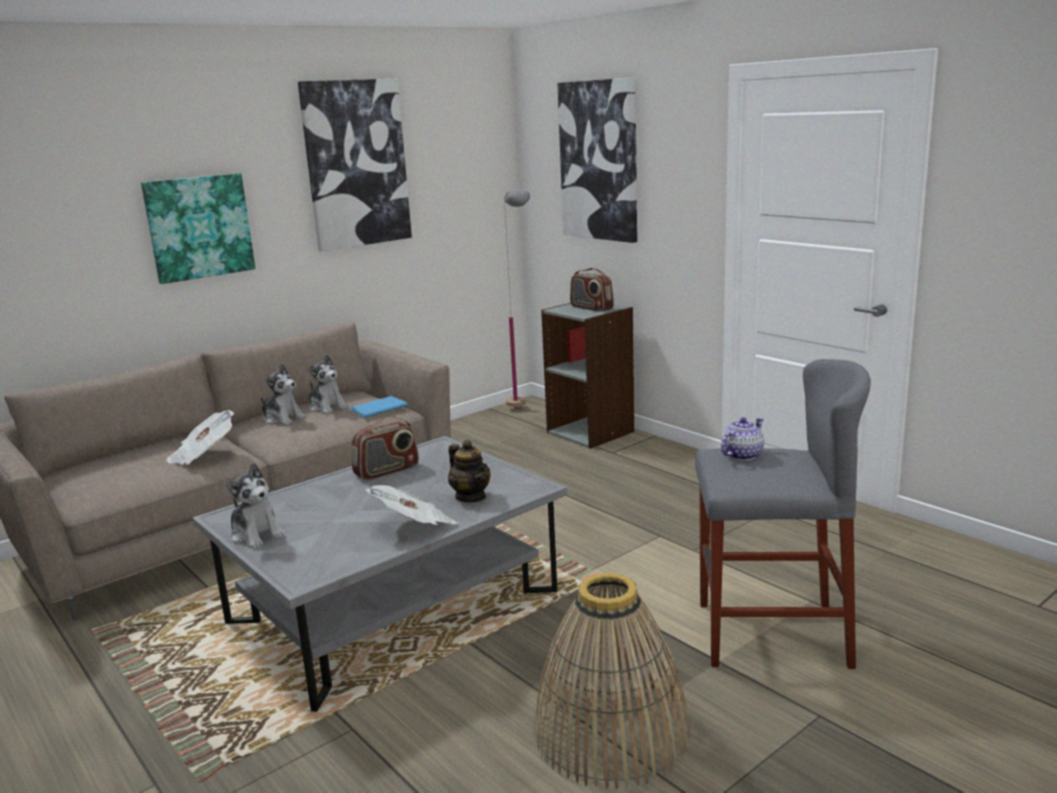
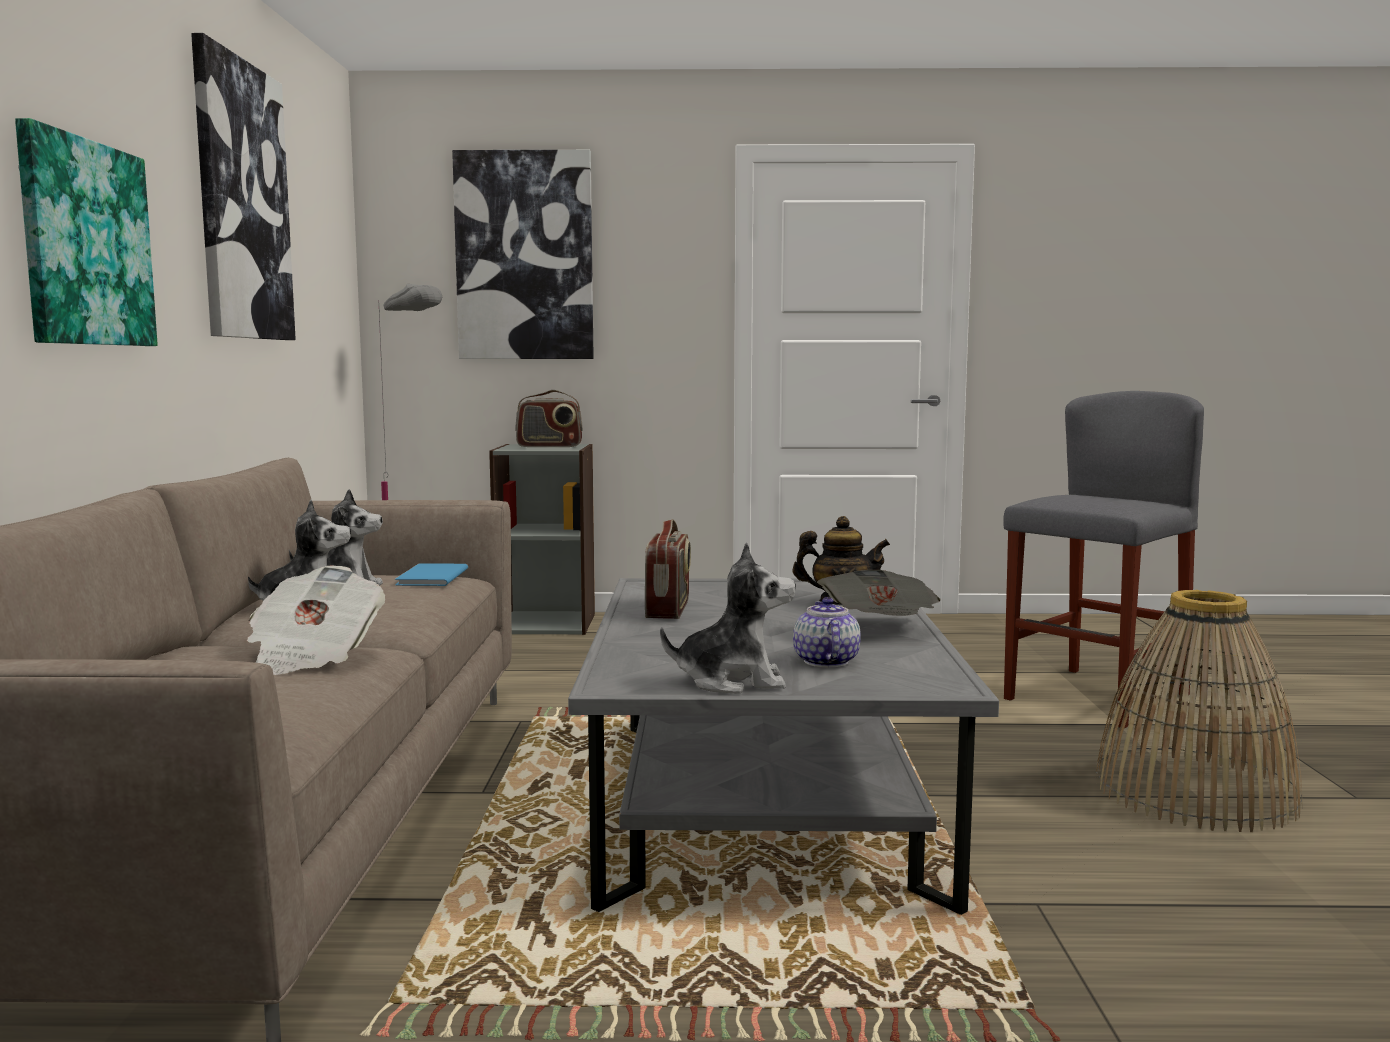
camera: 50 degrees left, 10 degrees down
(741, 455) = (1066, 497): teapot -> teapot (825, 661)

